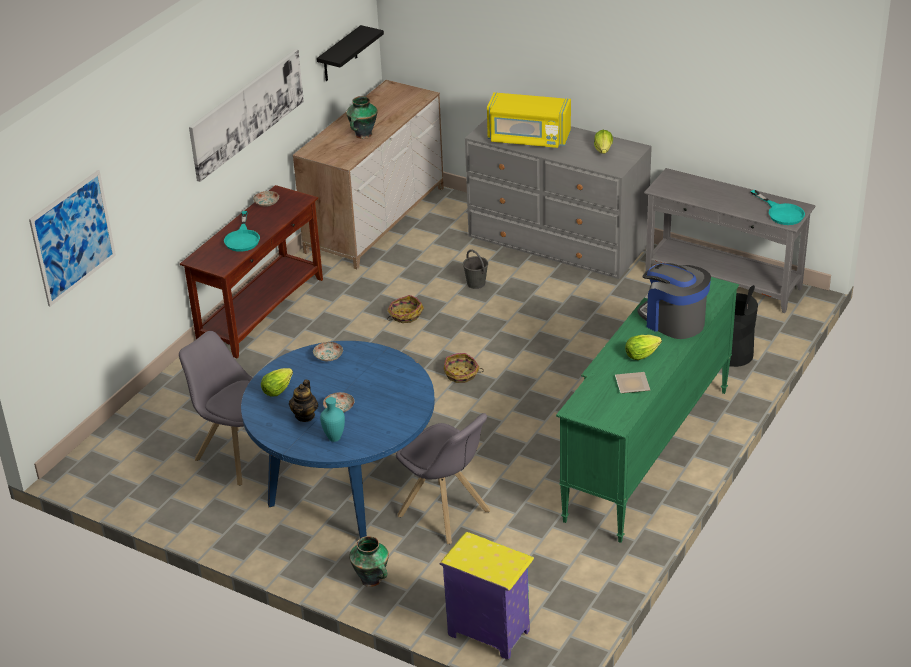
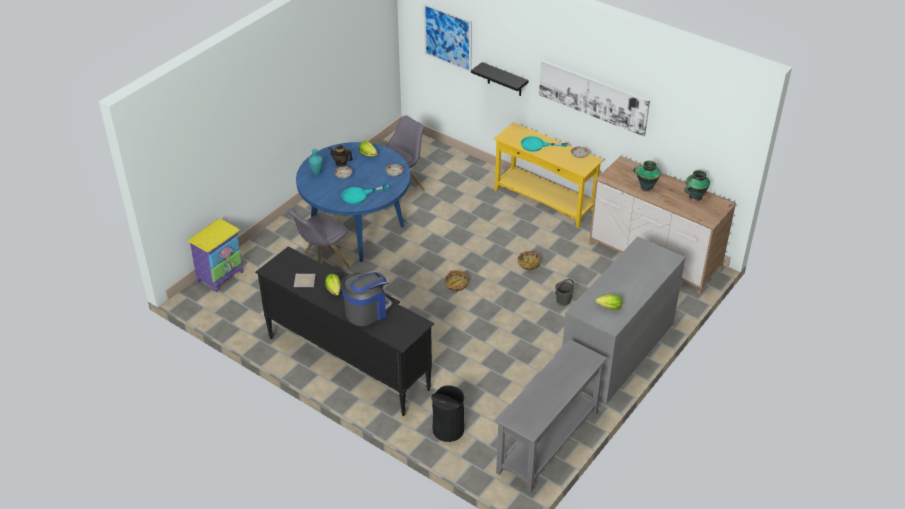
camera: 95 degrees right, 5 degrees up
(261, 311) = (545, 201): brown console table -> yellow console table
(340, 55) = (696, 144): black shelf -> black shelf (504, 80)
(372, 580) = (278, 236): vase -> vase (694, 197)
(528, 138) = (633, 269): yellow microwave -> none
(646, 454) = (348, 363): green cabinet -> black cabinet
(781, 213) = (524, 416): turquoise frying pan -> turquoise frying pan (359, 195)

